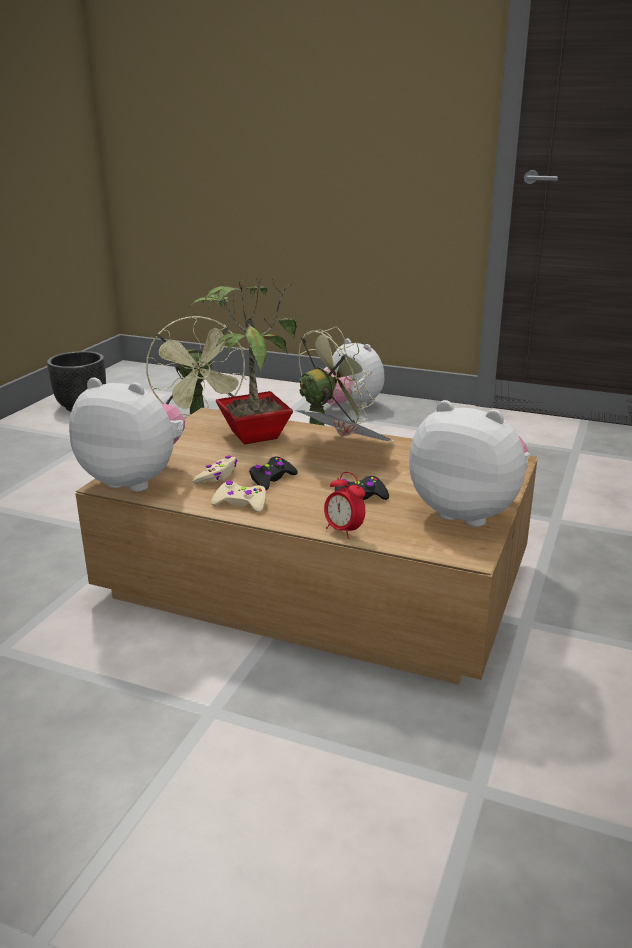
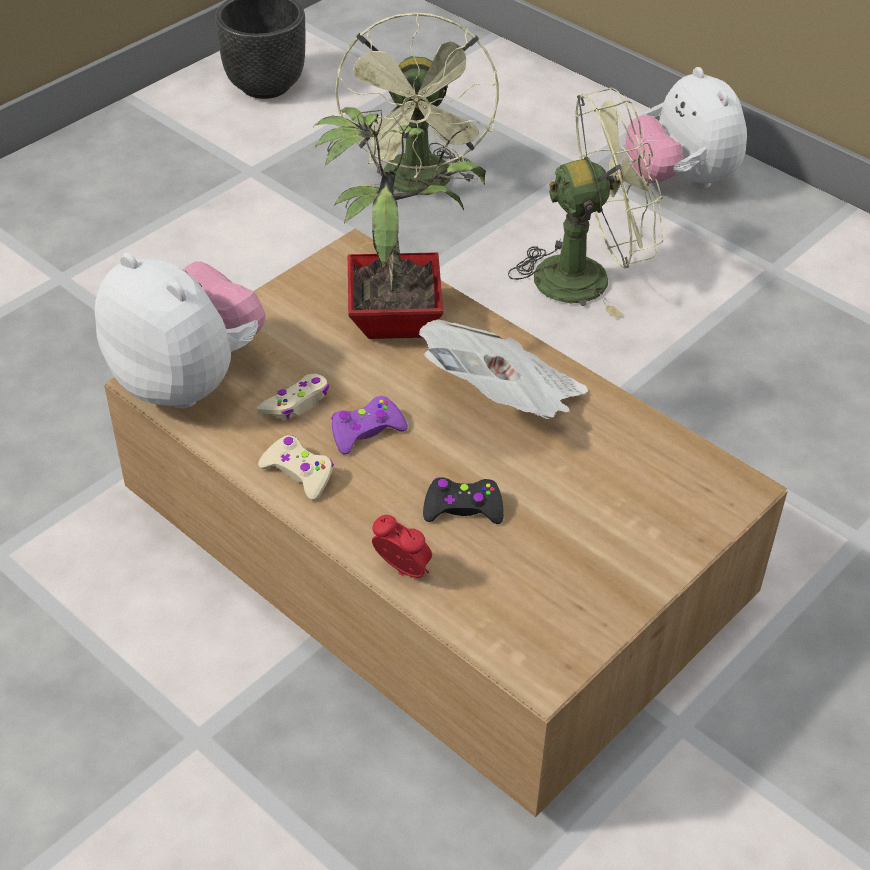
camera: 20 degrees right, 20 degrees up
(271, 479) = (366, 431): black game controller -> purple game controller
(344, 531) = (402, 572): alarm clock -> alarm clock turned 150 degrees clockwise
(468, 512) = (596, 585): plush toy -> none

